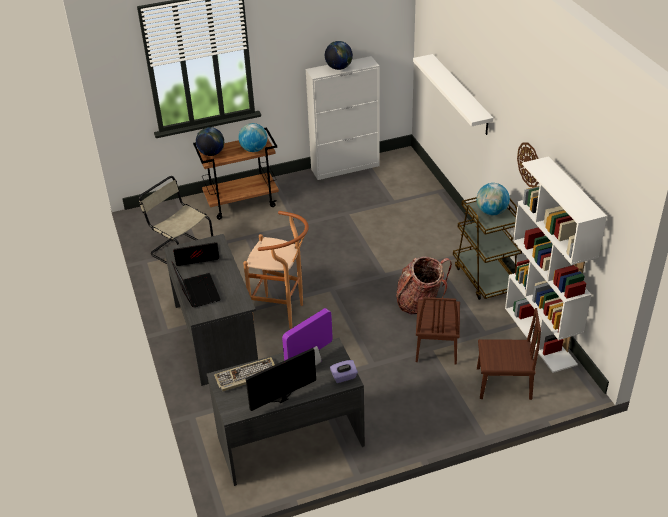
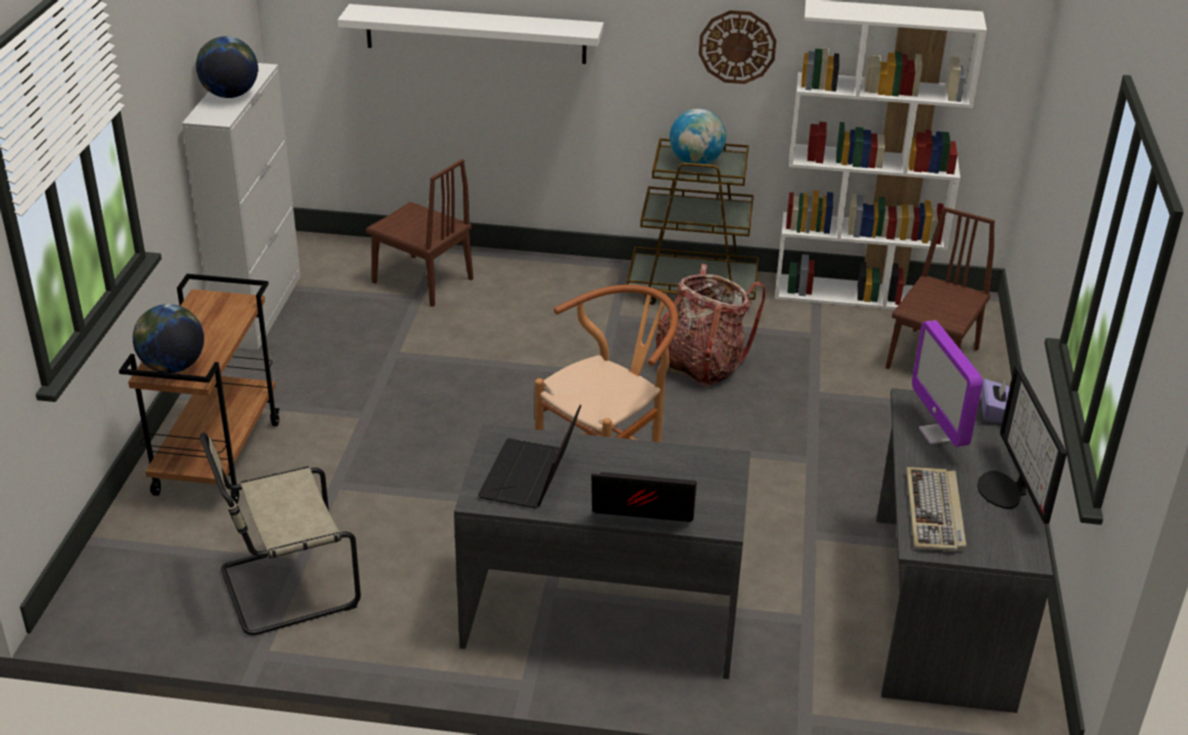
camera: 65 degrees left, 5 degrees down
(254, 149) = (228, 316): globe -> none
(436, 345) = (811, 384): brown chair -> brown chair (422, 280)

